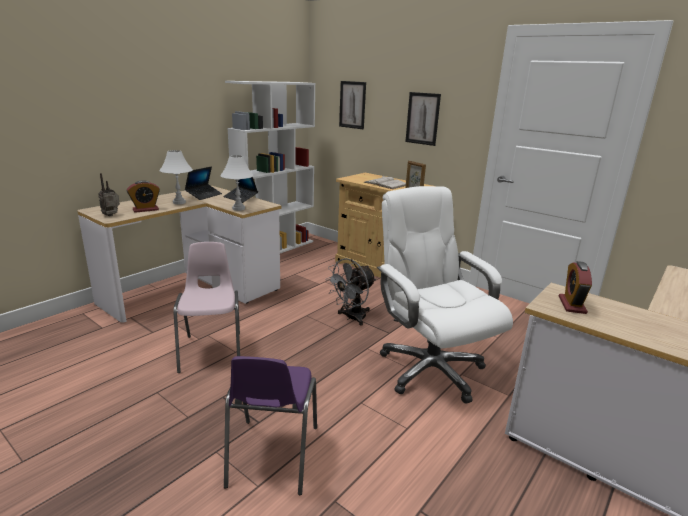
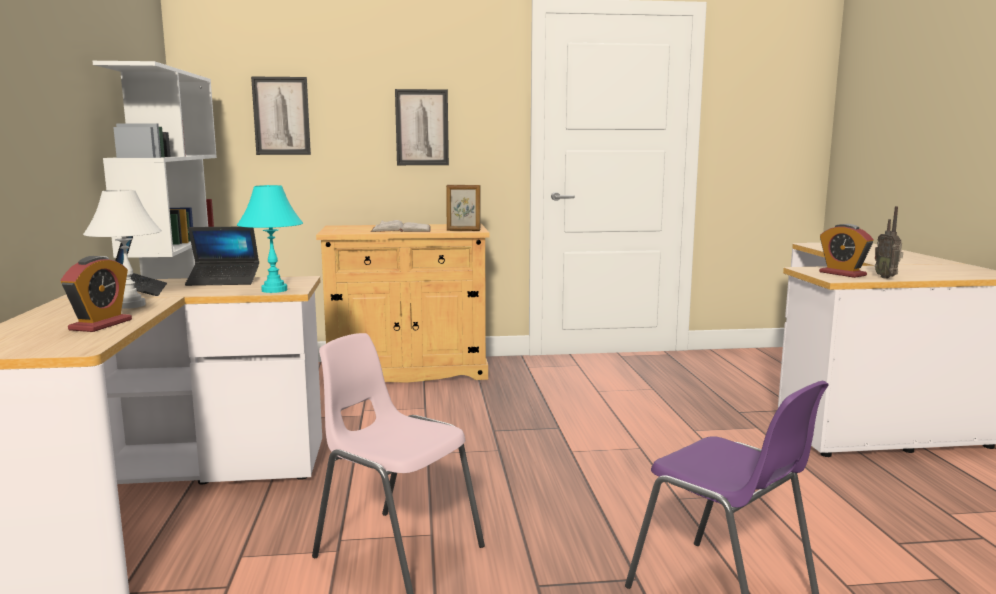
camera: 45 degrees left, 10 degrees down
(112, 215) = (60, 345): radio -> radio (886, 277)
(238, 208) = (274, 290): white table lamp -> turquoise table lamp
(351, 318) = (487, 432): grey fan -> none
(430, 369) = (664, 439): white office chair -> none

